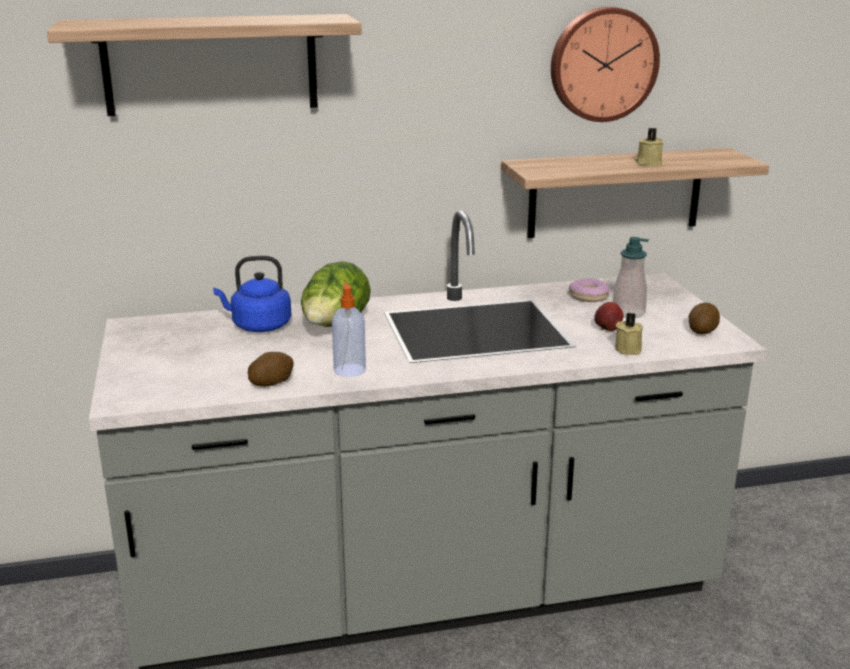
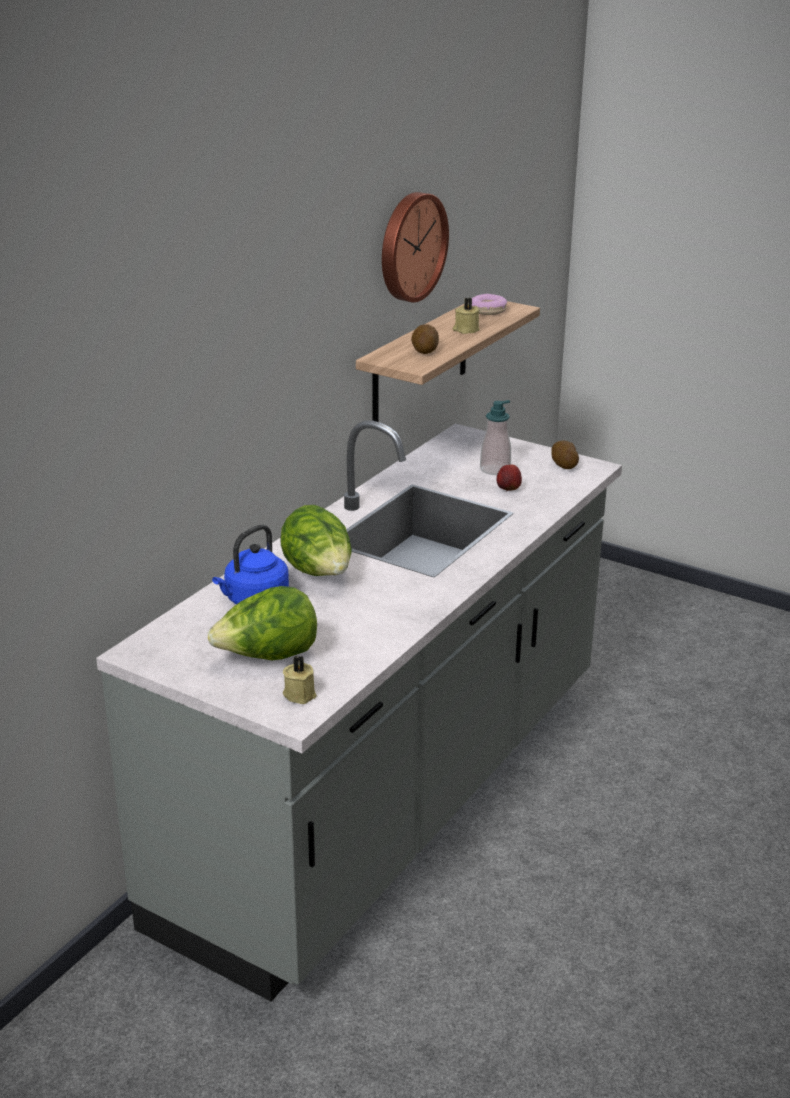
camera: 45 degrees left, 5 degrees up
(187, 361) = (268, 657): none -> lettuce
(210, 65) = (161, 340): shelf -> none
(271, 382) = (373, 640): potato -> potato (424, 350)
(349, 369) = (406, 603): soap dispenser -> none
(588, 296) = (444, 466): donut -> donut (487, 310)
(629, 349) = (549, 500): beige candle -> beige candle (300, 694)

